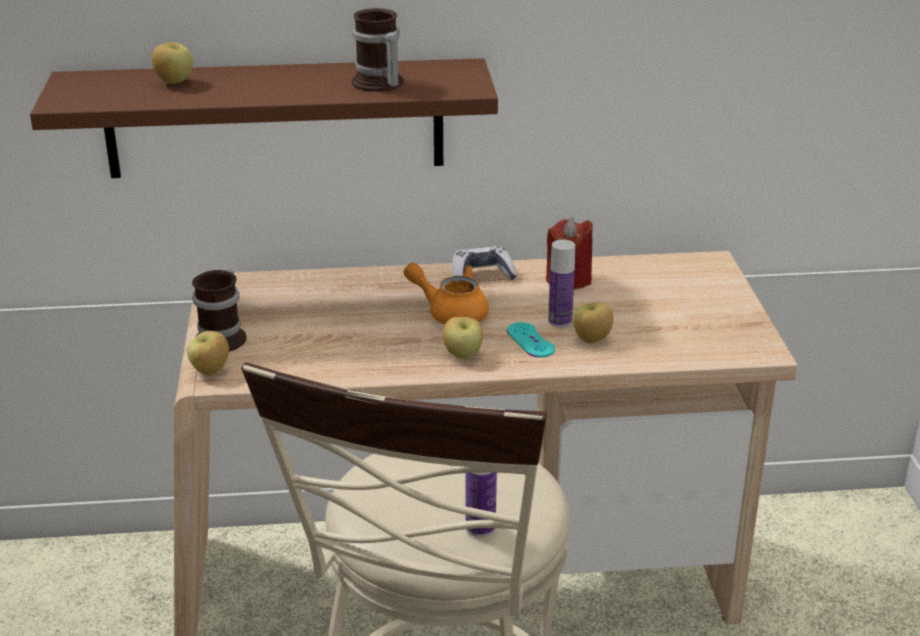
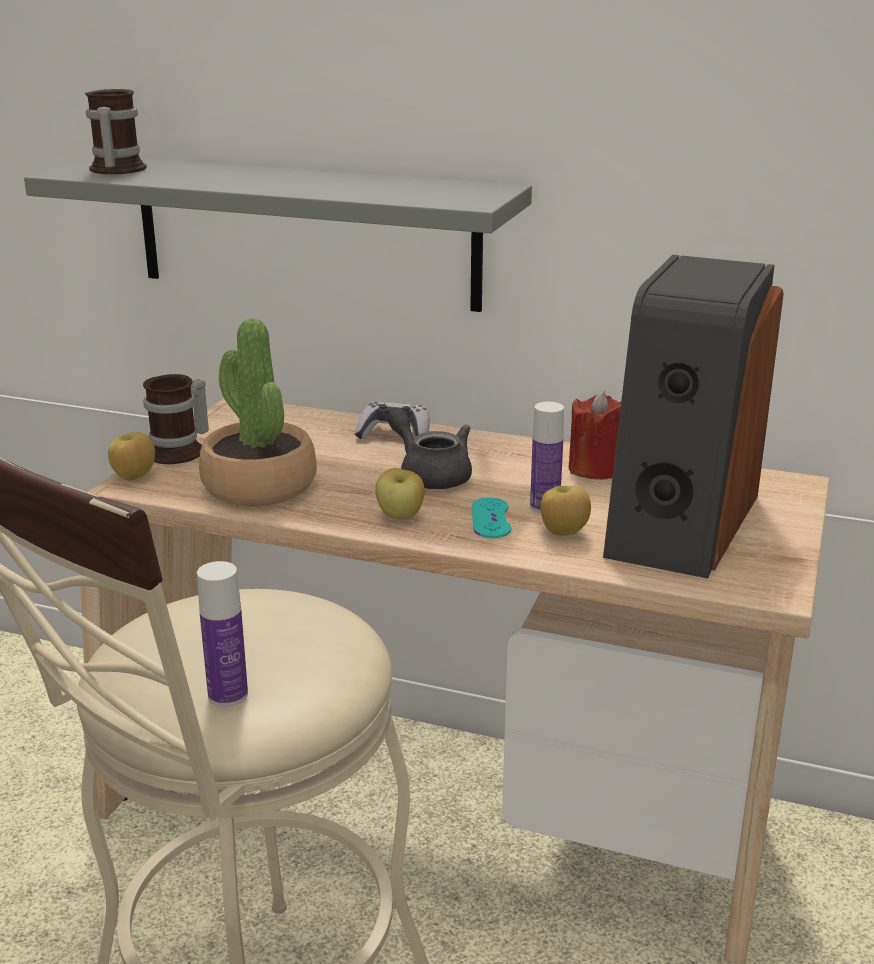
camera: 25 degrees right, 5 degrees down
(175, 82) = (188, 171): apple -> none
(275, 118) = (305, 232): brown shelf -> grey shelf
(325, 354) = (259, 486): none -> potted plant
(377, 84) = (379, 190): mug -> mug (114, 170)
(450, 312) = (430, 474): orange teapot -> grey teapot
(482, 275) = (502, 447): game controller -> game controller (394, 434)
(662, 313) = (679, 523): none -> speaker

